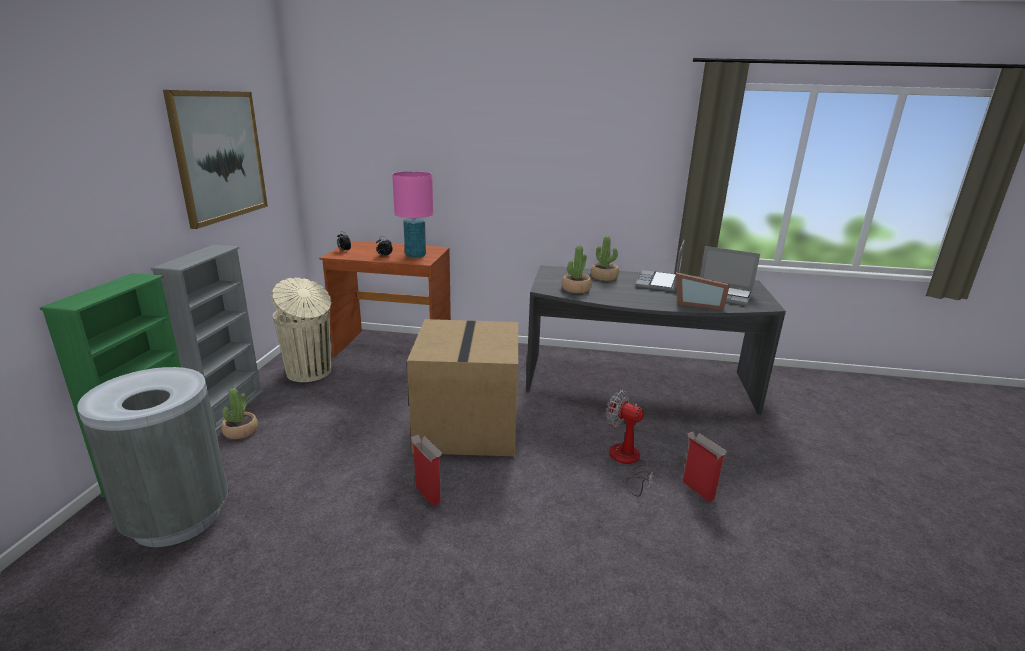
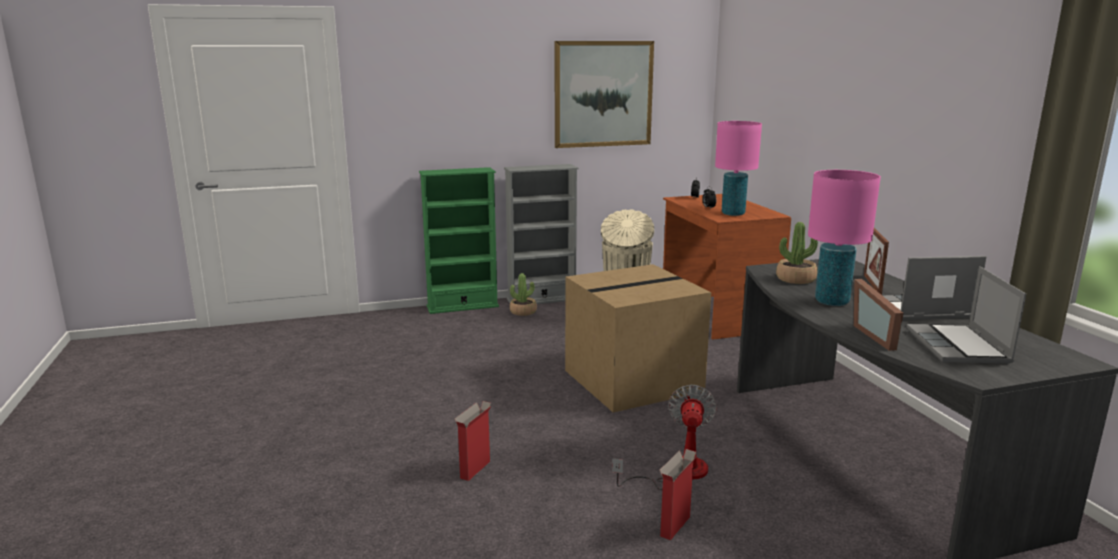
camera: 65 degrees right, 5 degrees down
(177, 517) = (426, 329): grey trash can -> none
(427, 494) = (521, 390): cardboard box -> cardboard box (475, 469)
(604, 277) = (872, 284): potted plant -> picture frame
(630, 295) = (832, 302): none -> pink table lamp

